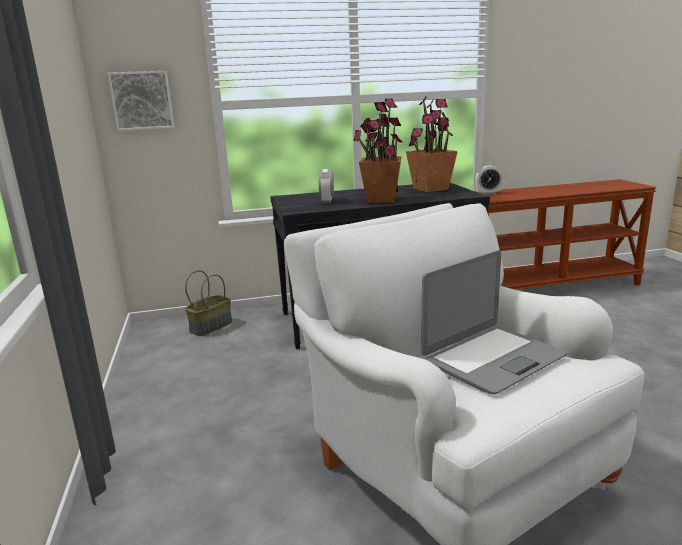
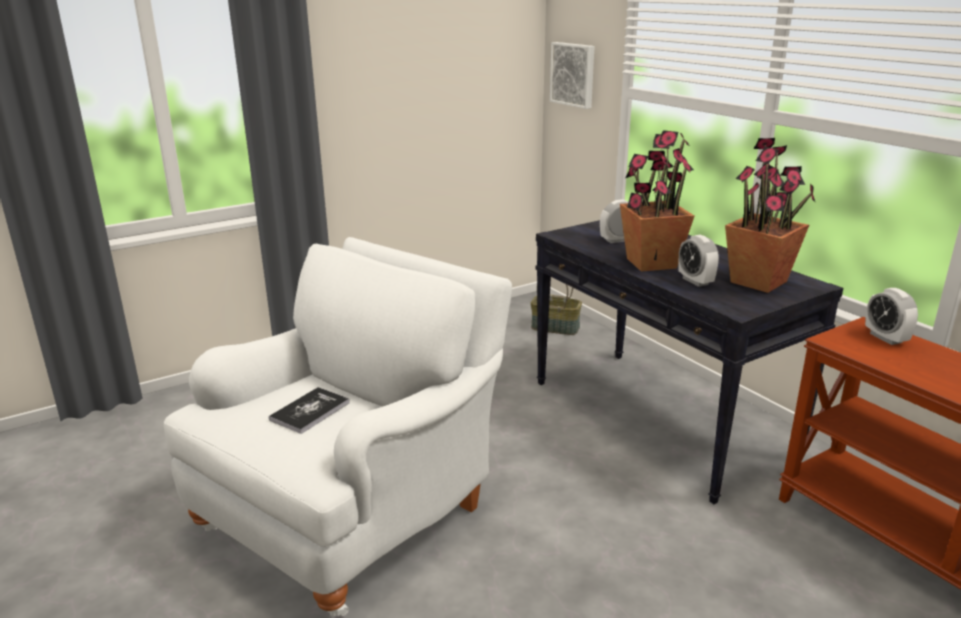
camera: 70 degrees right, 5 degrees up
(421, 196) = (695, 281): none -> alarm clock
(492, 359) = (310, 411): laptop -> book

